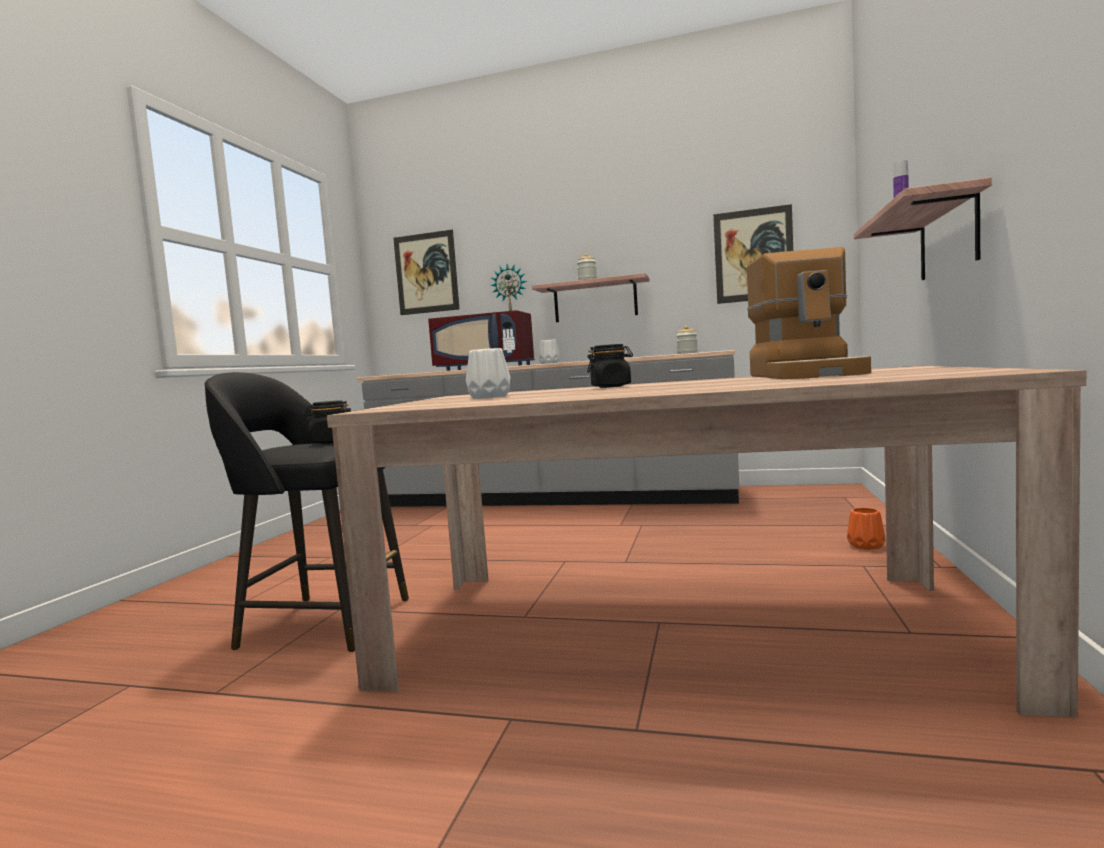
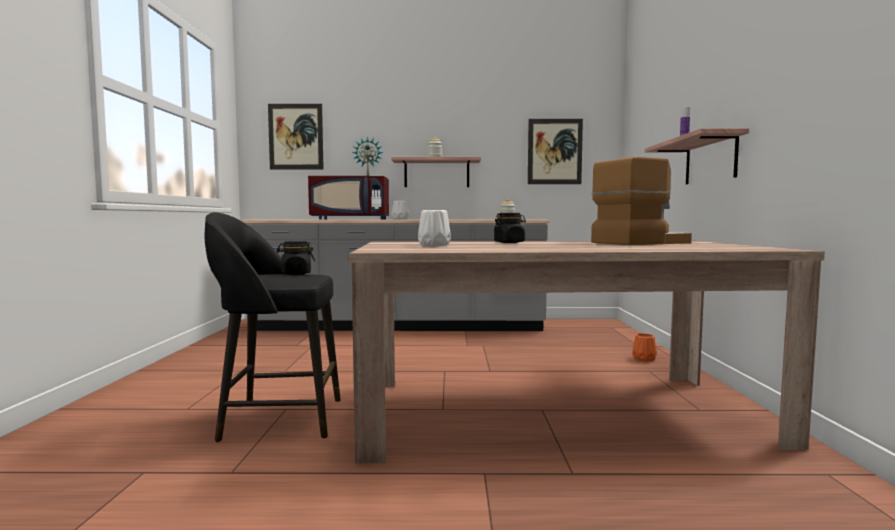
camera: 15 degrees left, 0 degrees up
(807, 375) = (640, 242): coffee machine -> coffee machine turned 105 degrees counterclockwise

